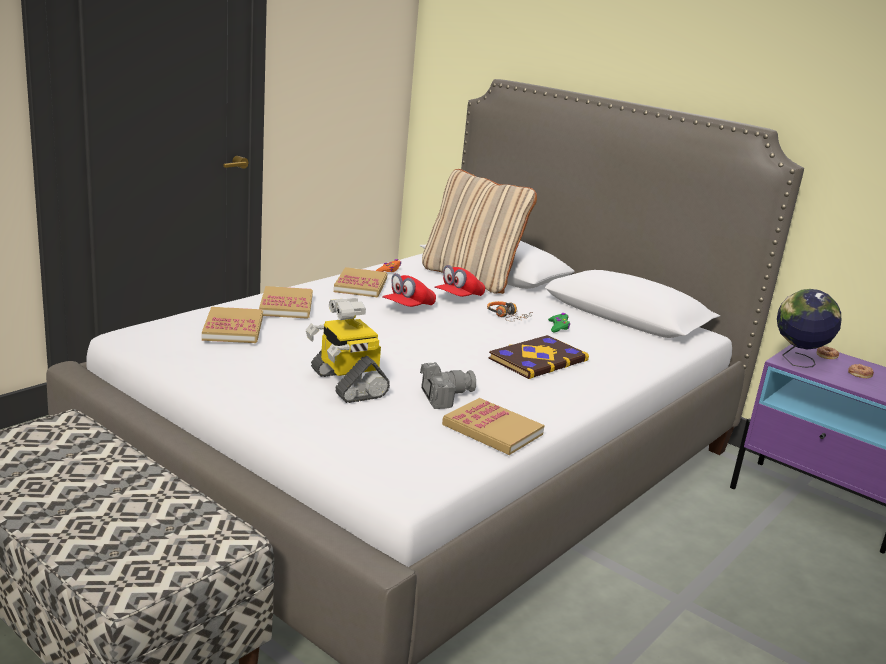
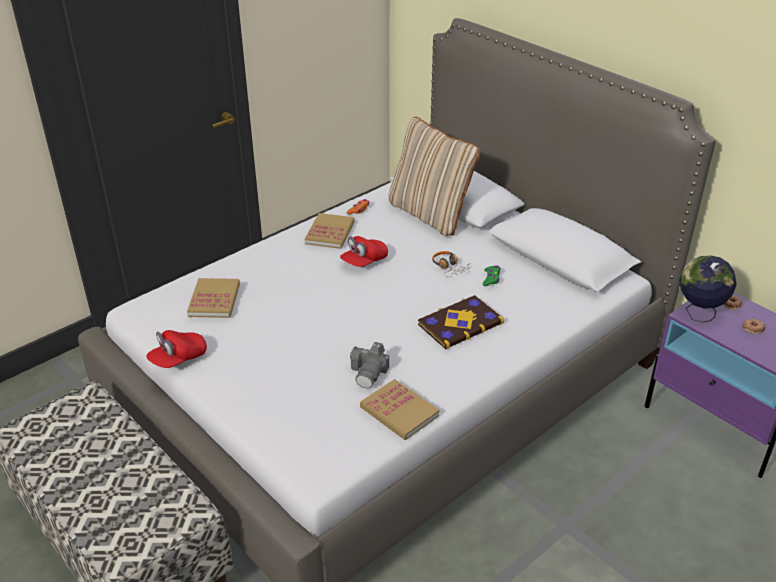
camera: 10 degrees right, 15 degrees up
(286, 305) = (262, 266): book -> none
(346, 384) = (294, 362): toy robot -> none
(443, 396) = (369, 373): camera -> camera turned 120 degrees clockwise
(458, 298) = (412, 244): red cap -> red cap (178, 359)

